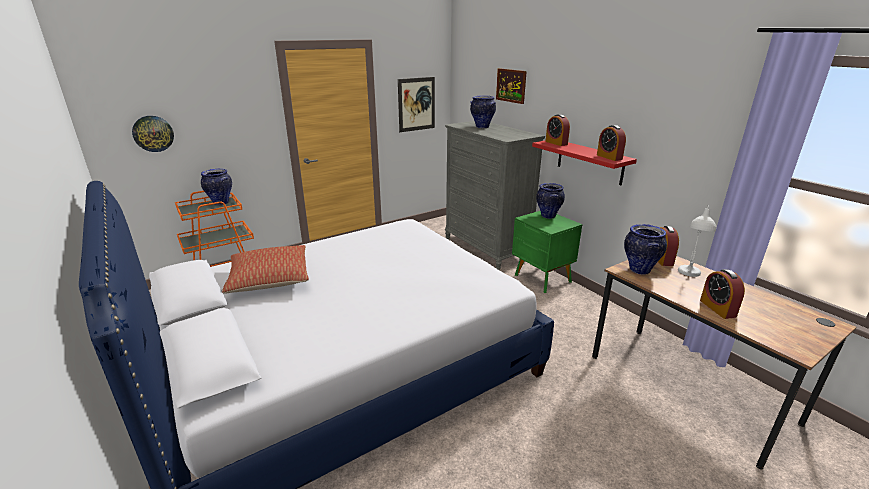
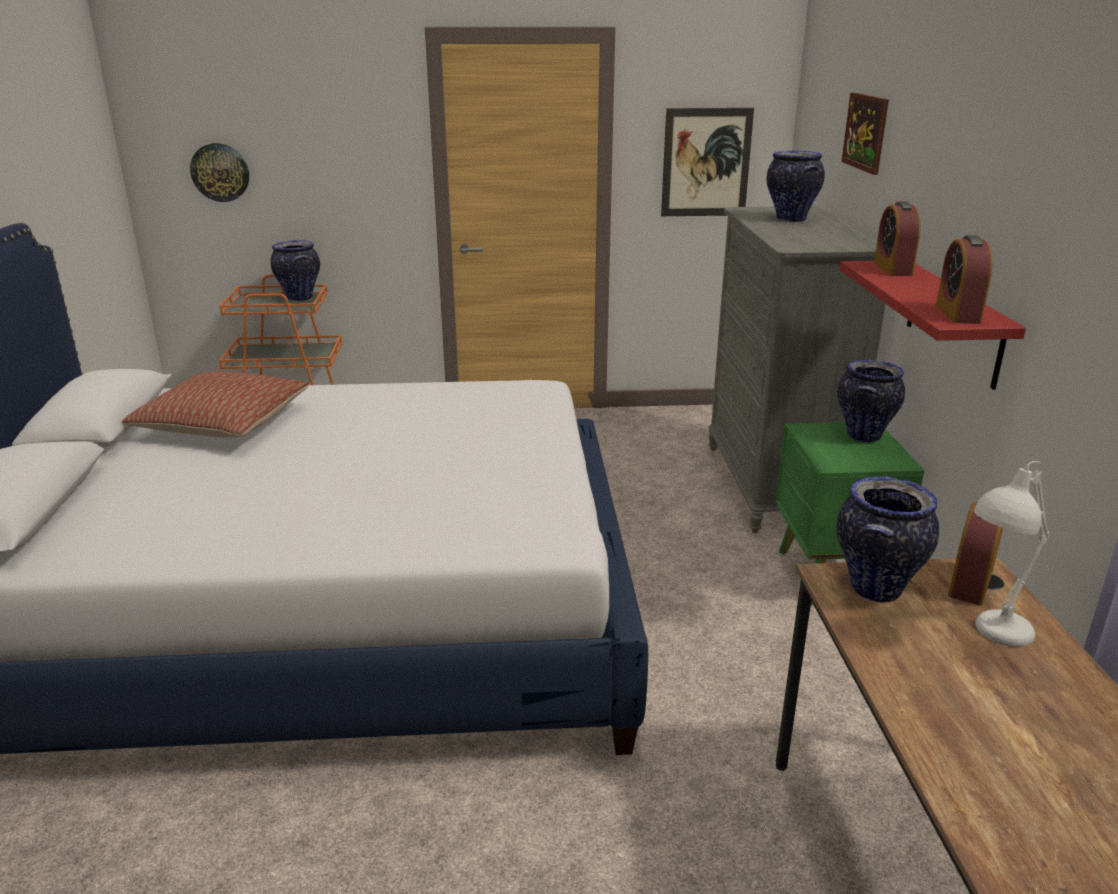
camera: 30 degrees right, 0 degrees up
(717, 308) = (953, 729): alarm clock -> none

